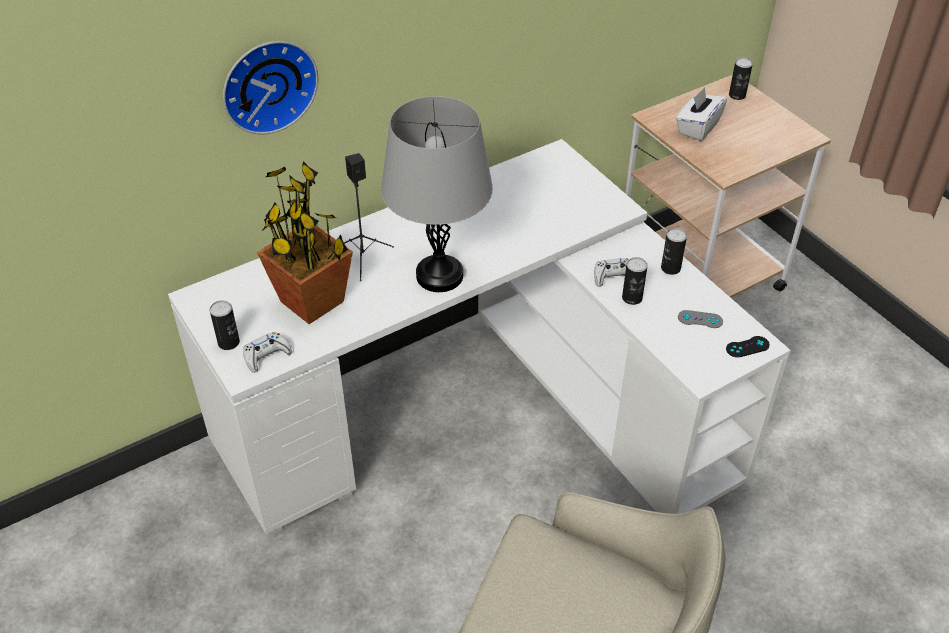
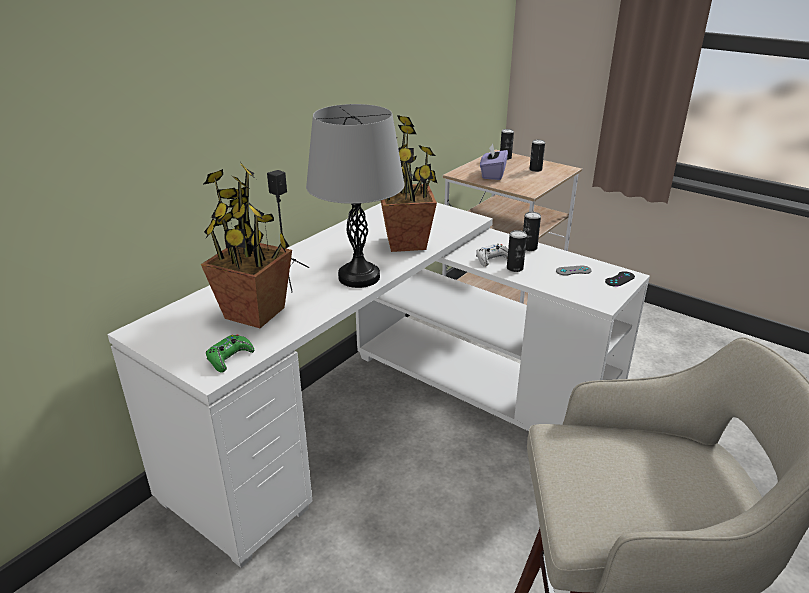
camera: 20 degrees left, 15 degrees down
(228, 342) = (186, 356): can -> can (535, 169)
(266, 356) = (229, 358): white game controller -> green game controller
(267, 84) = (187, 113): wall clock -> none
(520, 232) = (407, 243): none -> potted plant
(697, 127) = (492, 174): white tissue box -> purple tissue box

